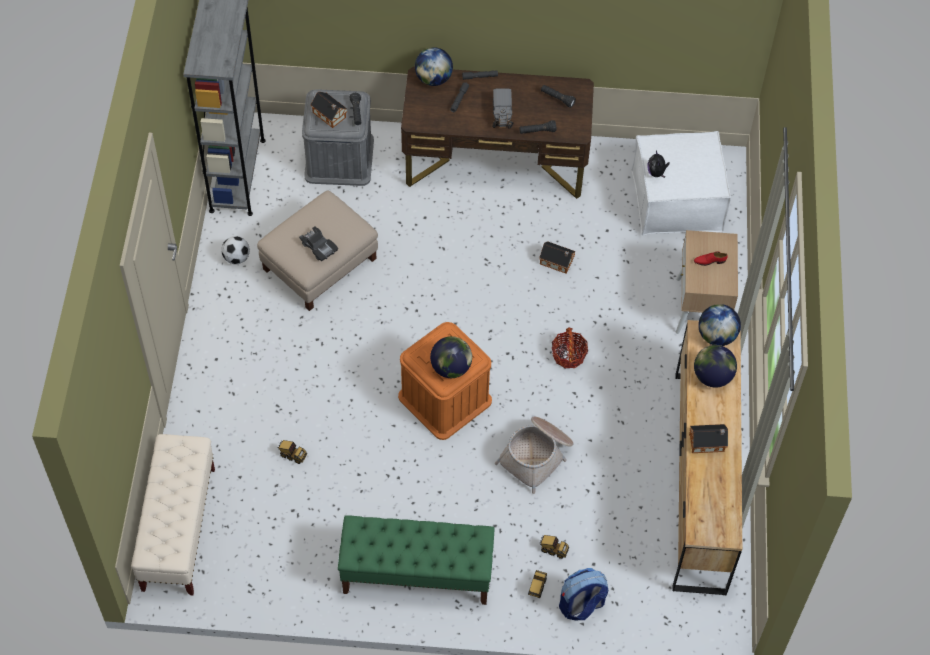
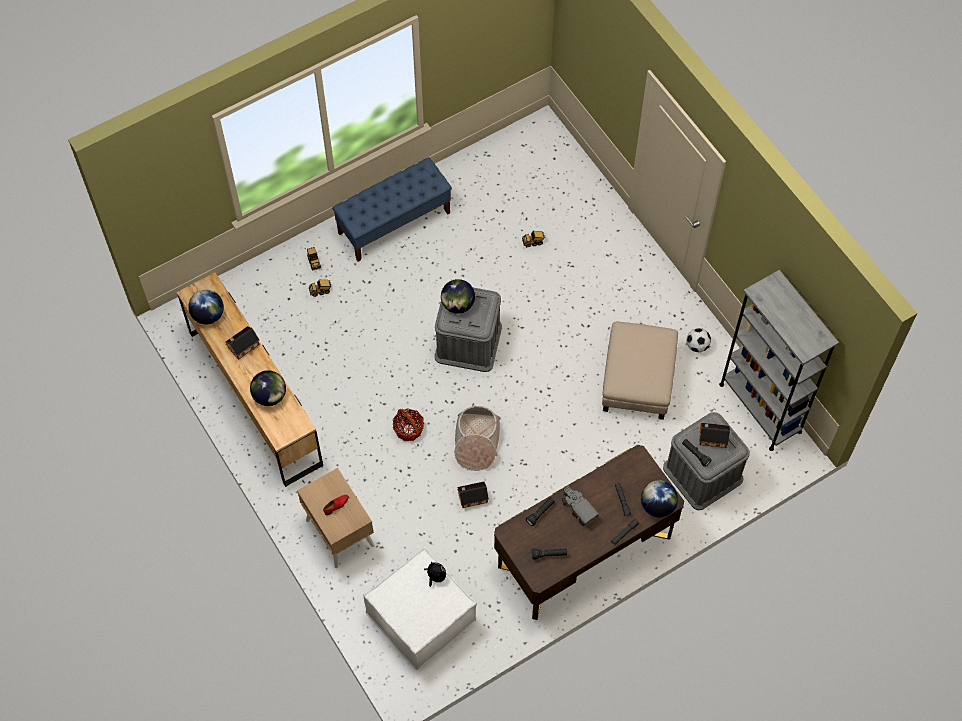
camera: 145 degrees right, 5 degrees up
(179, 529) = (560, 158): beige bench -> none
(319, 247) = (630, 349): black toy car -> none
(416, 575) = (394, 223): green bench -> blue bench
(445, 398) = (468, 342): orange storage box -> grey storage box
(537, 456) = (376, 343): basket -> basket (476, 442)
(581, 605) = (278, 269): backpack -> none
(716, 336) = (286, 429): globe -> globe (208, 315)

